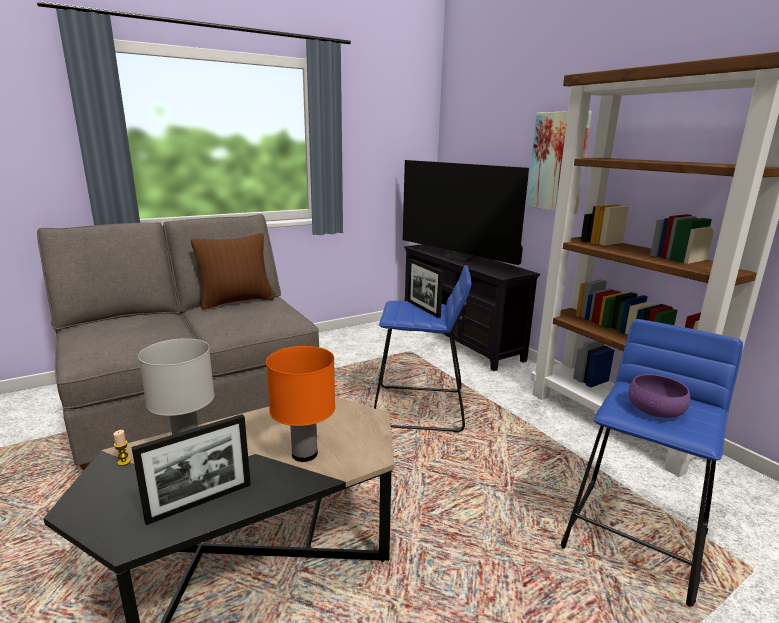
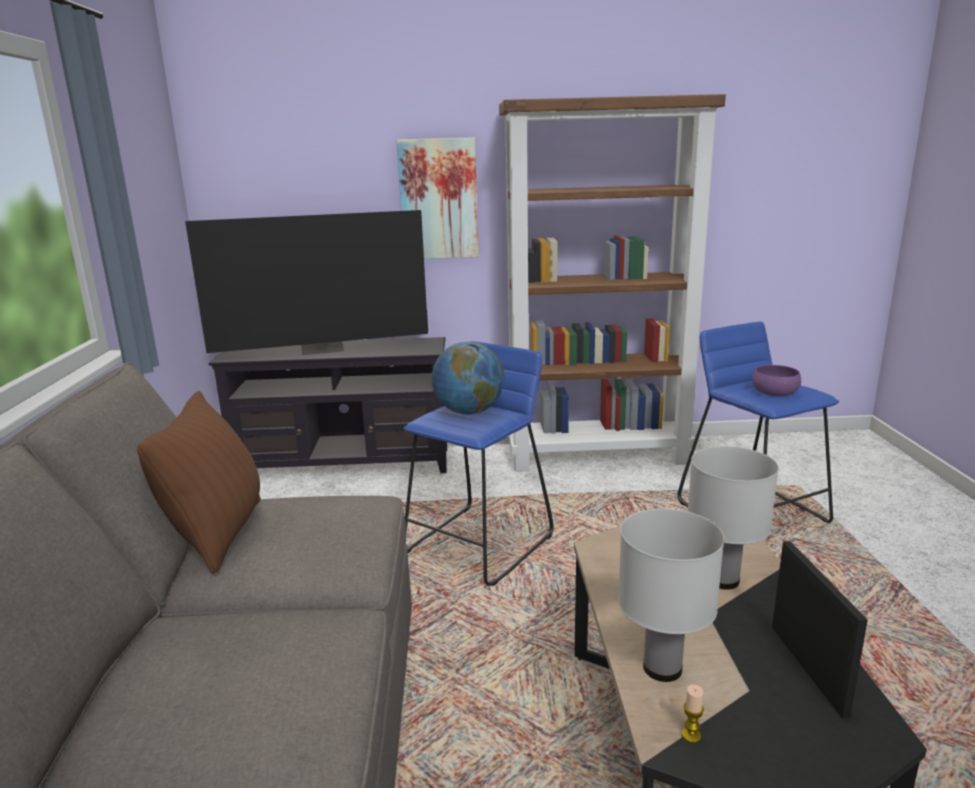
camera: 60 degrees left, 0 degrees up
(304, 454) = (723, 580): orange table lamp -> white table lamp
(423, 309) = (469, 412): picture frame -> globe

